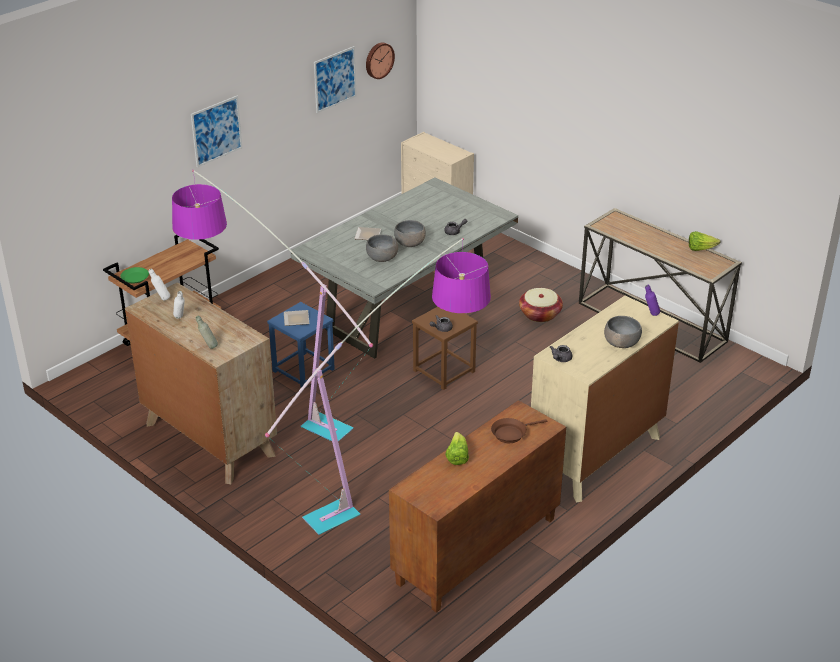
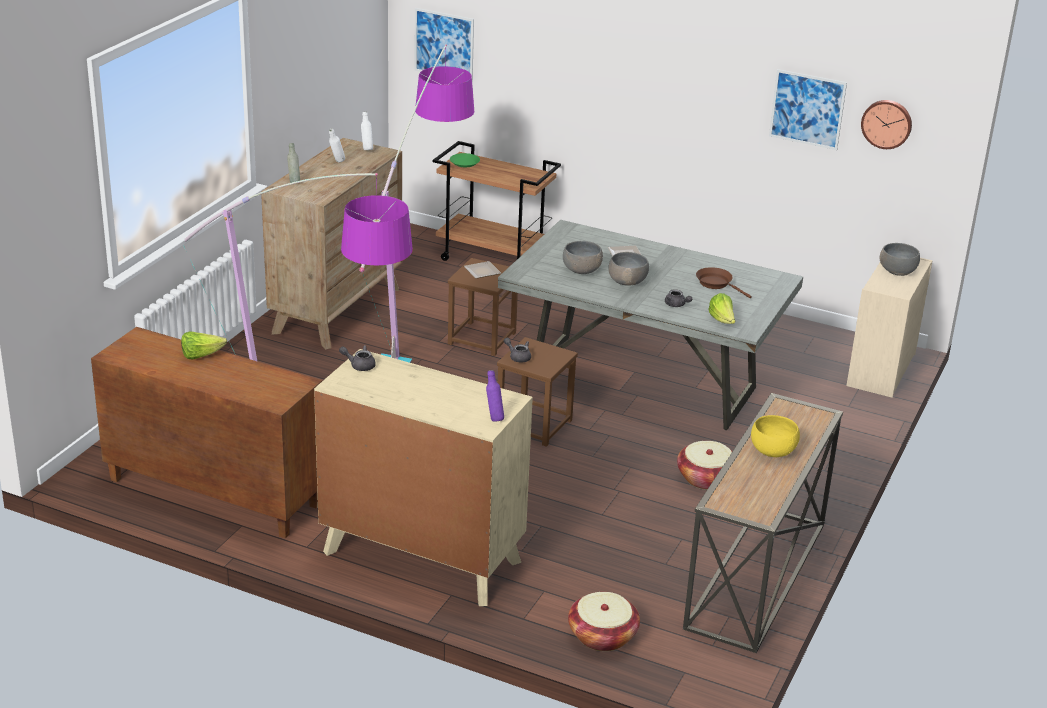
camera: 70 degrees right, 5 degrees down
(216, 131) = (623, 76): picture -> picture (444, 44)
(303, 370) = (481, 338): blue stool -> brown stool
(511, 433) = (254, 382): brown frying pan -> brown frying pan (716, 284)
(621, 343) = (415, 402): grey bowl -> grey bowl (897, 271)
(653, 241) = (773, 451): none -> yellow bowl
(700, 249) = (783, 491): lettuce -> lettuce (722, 321)
(701, 395) = (602, 636): none -> basket

